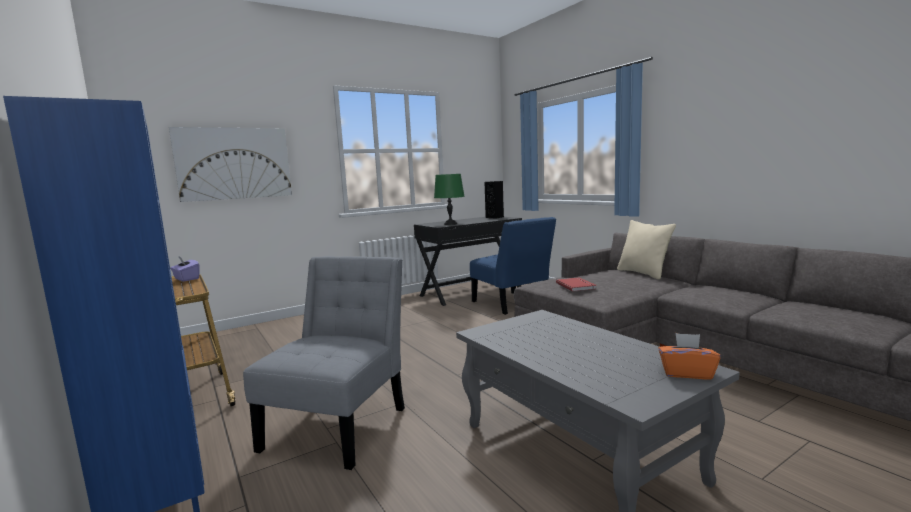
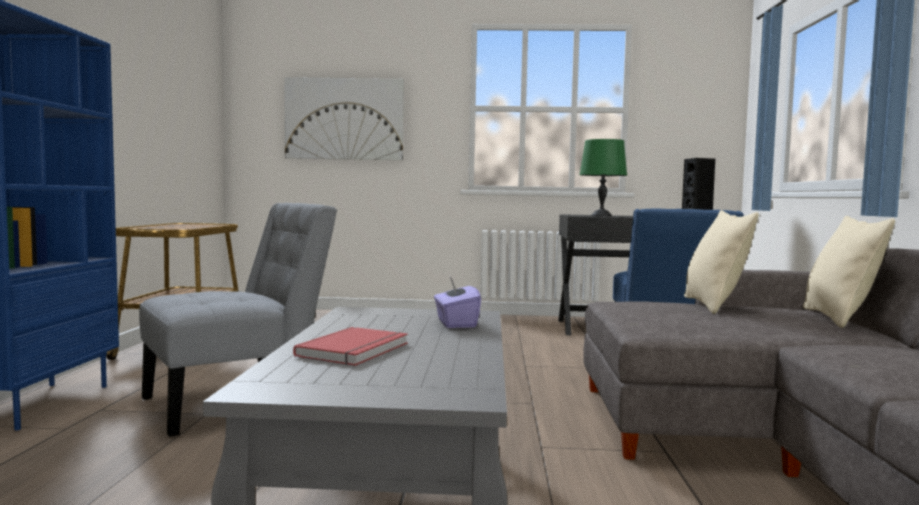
camera: 35 degrees right, 5 degrees down
(186, 279) = (214, 224): purple tissue box -> purple tissue box (455, 323)
(576, 286) = (657, 308): red book -> red book (356, 350)
(589, 277) = (714, 305): none -> beige pillow
(686, 373) = (426, 390): orange tissue box -> none

